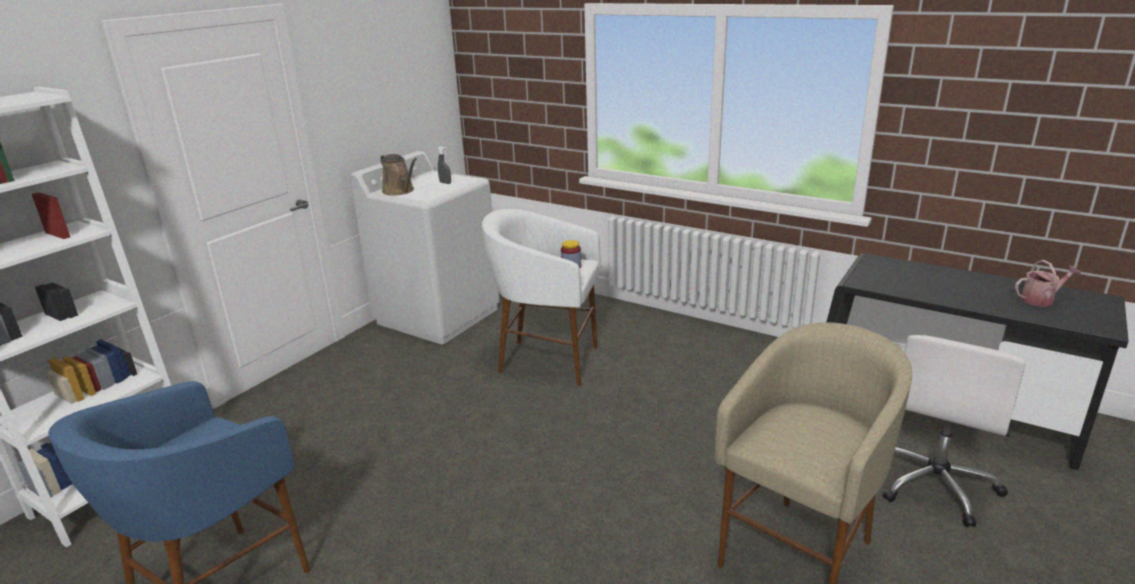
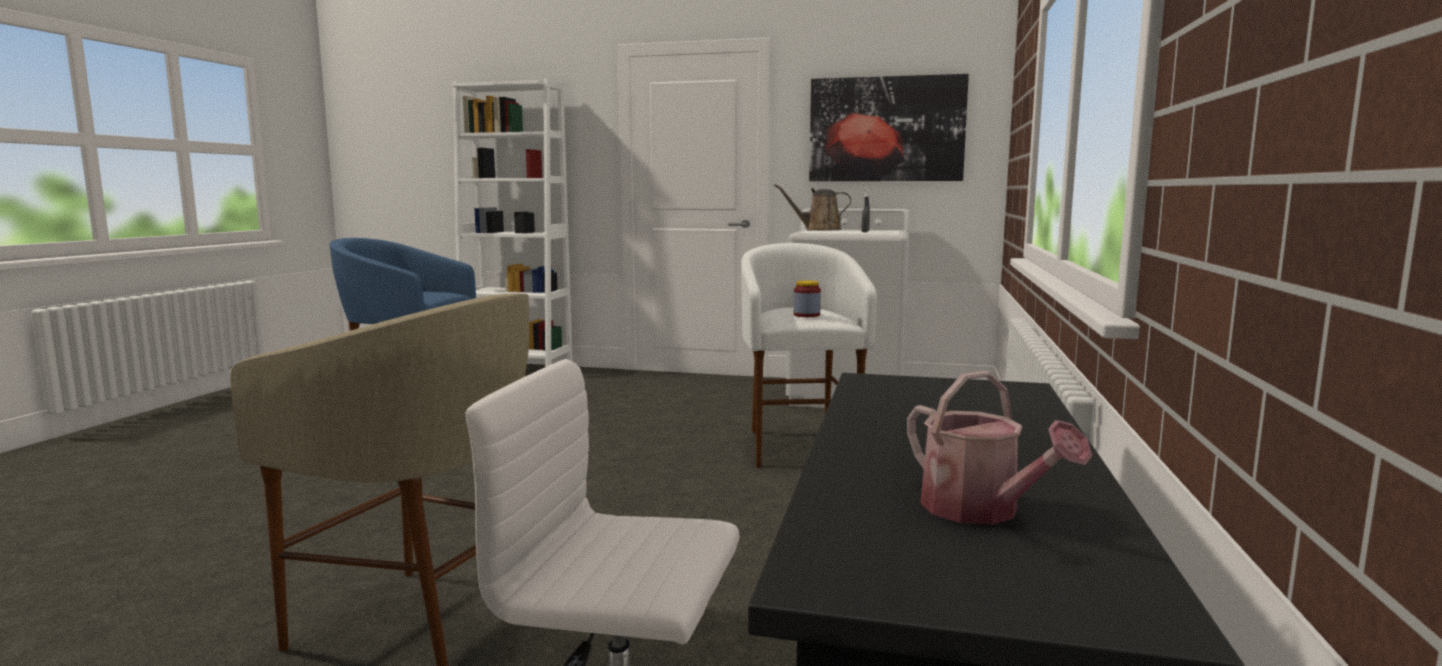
camera: 70 degrees right, 15 degrees down
(388, 85) = (886, 129): none -> picture
(400, 191) = (819, 230): brown watering can -> brown watering can turned 60 degrees clockwise

